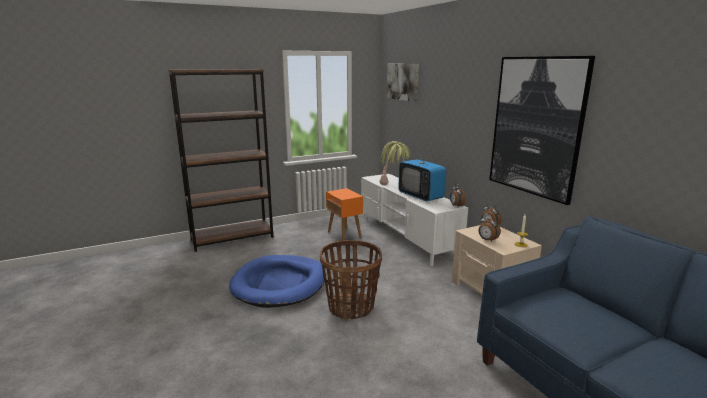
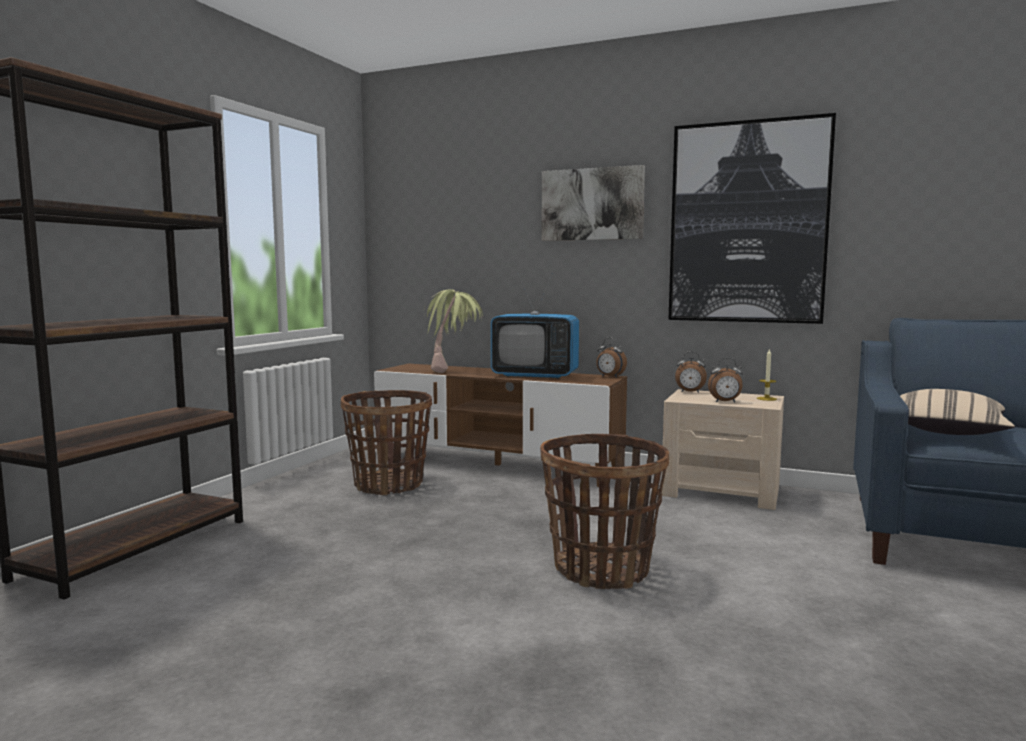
camera: 40 degrees left, 10 degrees down
(280, 284) = (409, 583): blue dog bed -> none
(344, 235) = (389, 485): orange side table -> basket
(402, 81) = (432, 188): picture -> picture (592, 204)
(406, 237) = (497, 465): white tv stand -> brown tv stand
(541, 305) = (946, 433): none -> beige pillow

